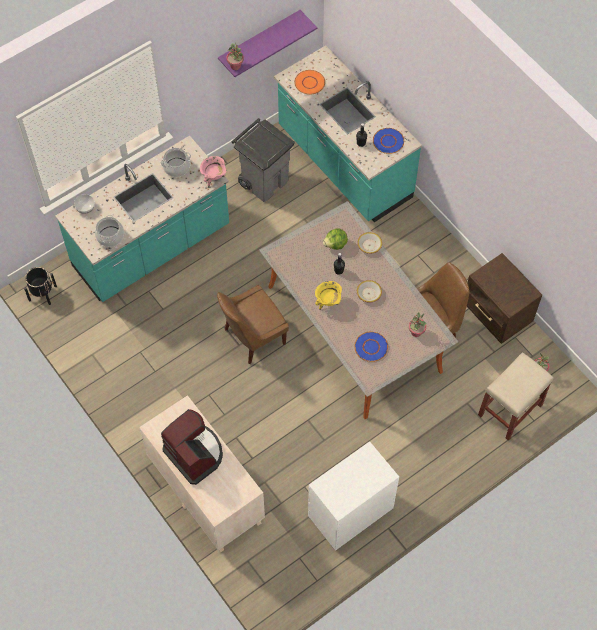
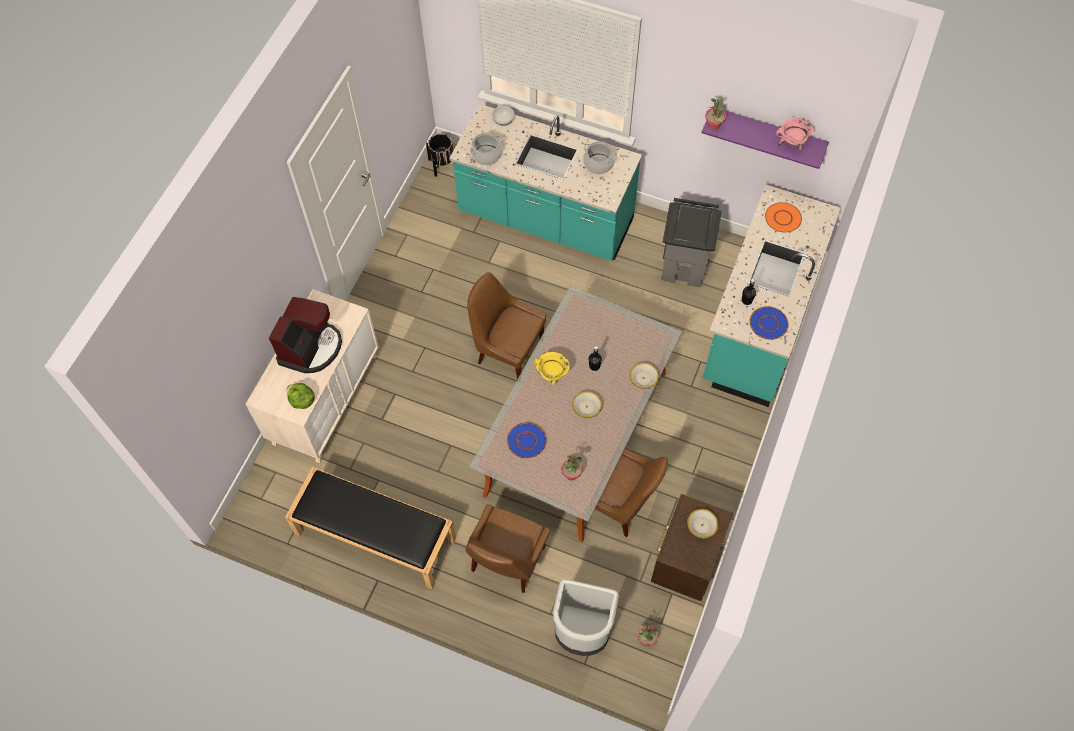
camera: 60 degrees right, 0 degrees up
(214, 177) = (609, 199): pink cooking pot -> pink cooking pot (792, 144)
(335, 244) = (622, 347): lettuce -> lettuce (302, 401)
(350, 513) = (374, 536): white dresser -> black bench
(427, 430) = (506, 561): none -> brown chair
(500, 276) = (702, 525): none -> bowl
(510, 409) = (582, 632): beige stool -> grey trash can

